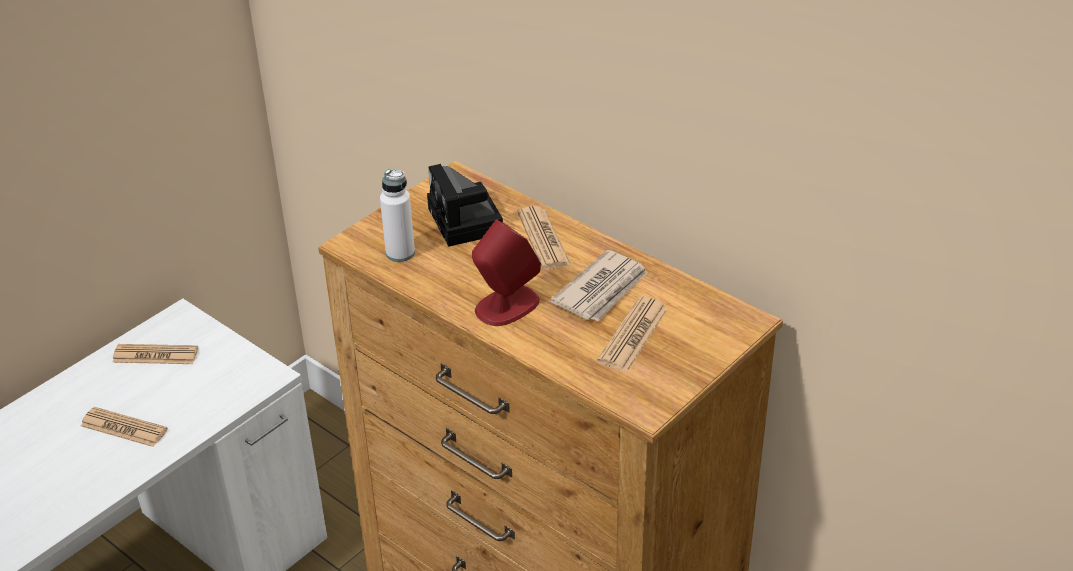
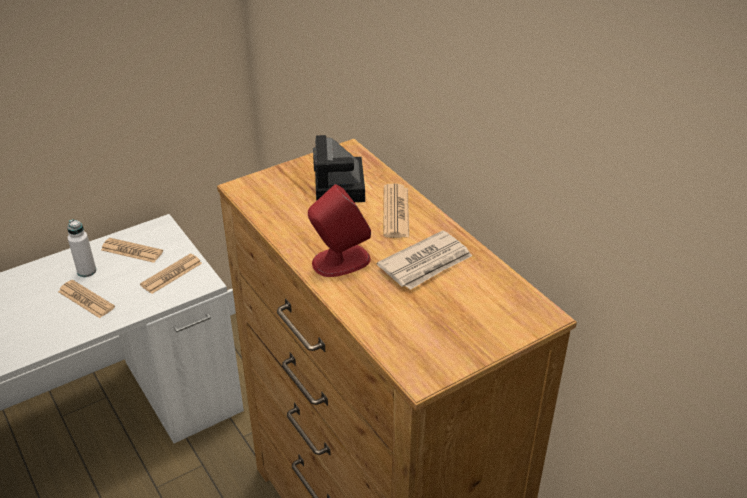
camera: 15 degrees right, 0 degrees up
(400, 253) = (276, 202): white bottle -> white bottle (86, 271)
(633, 335) = (436, 308): newspaper -> newspaper (171, 274)

